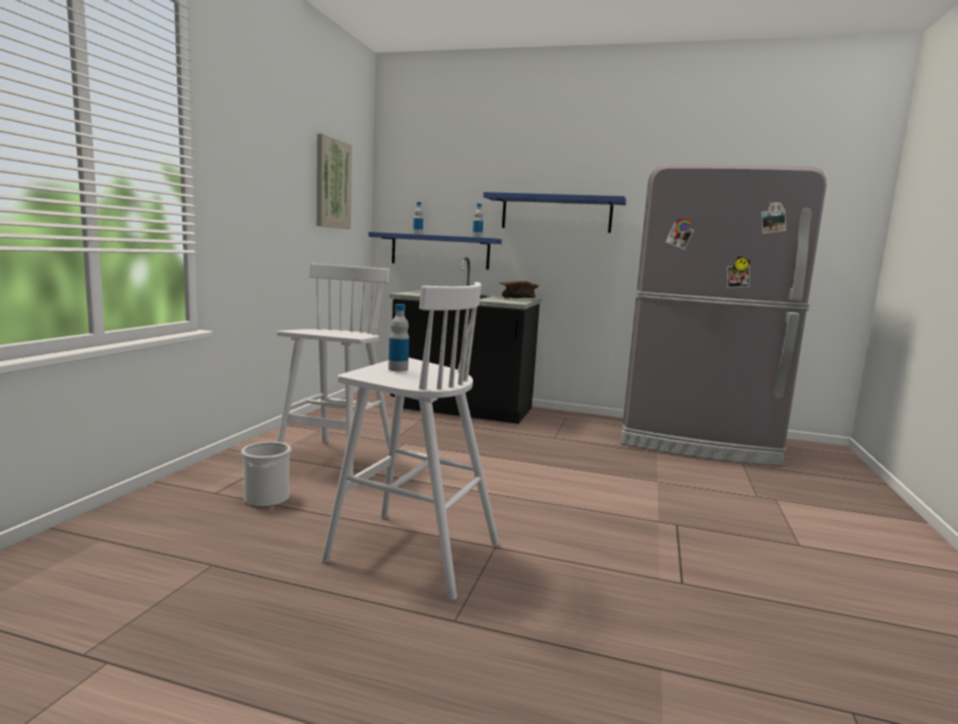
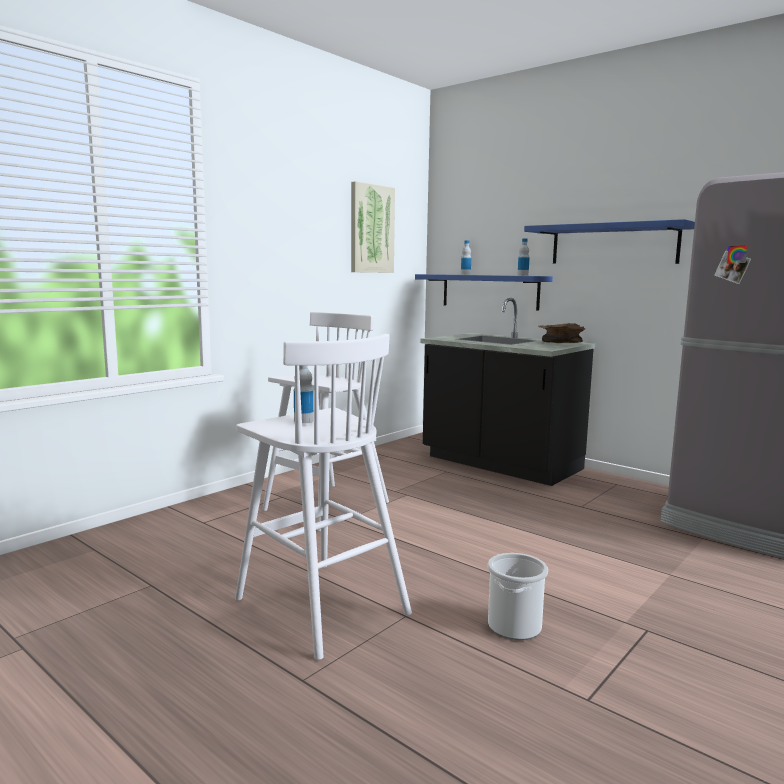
camera: 25 degrees right, 0 degrees up
(267, 499) = (239, 534): bucket -> bucket (514, 626)

